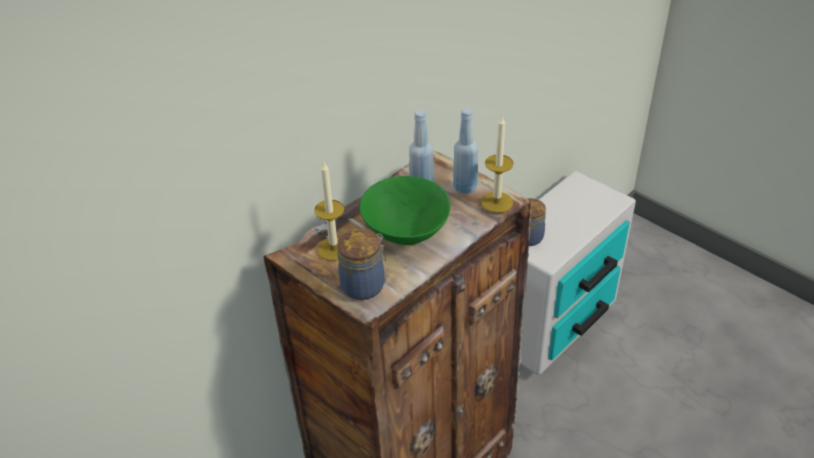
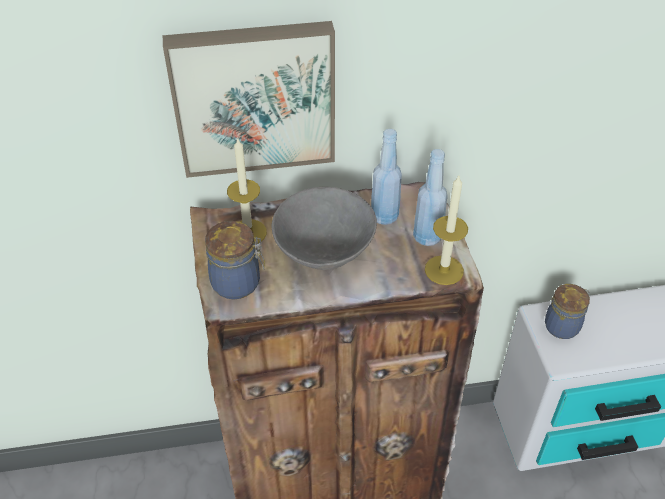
camera: 35 degrees right, 5 degrees up
(294, 133) = (254, 97): none -> picture
(406, 234) = (323, 254): green bowl -> grey bowl

